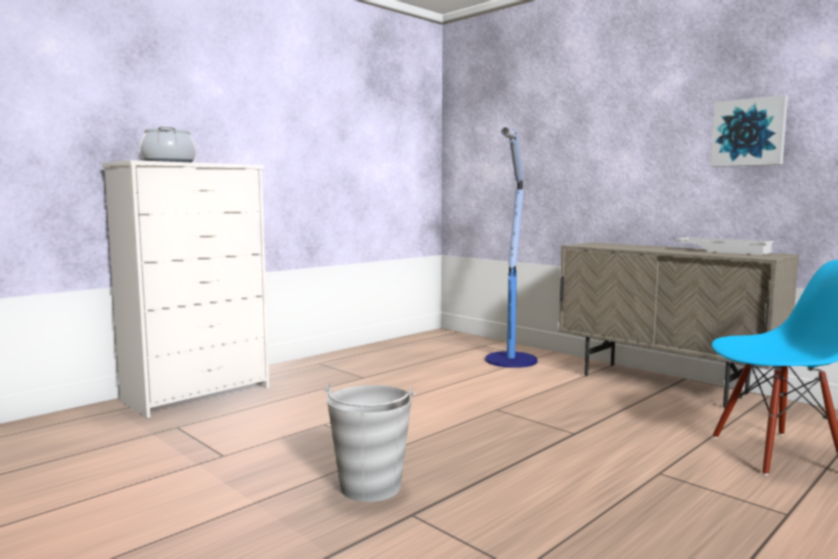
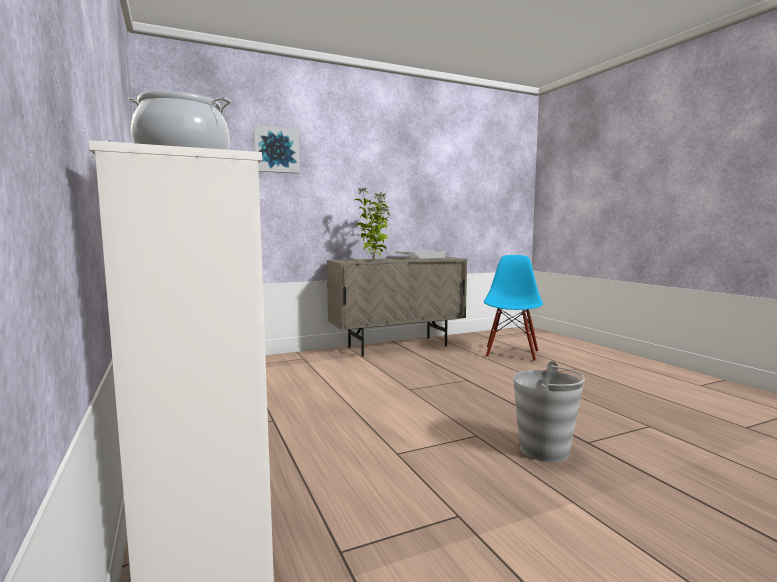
camera: 70 degrees left, 0 degrees up
(510, 361) = (301, 366): floor lamp -> none
(618, 247) = (374, 260): none -> potted plant
(749, 132) = (418, 188): picture -> picture (276, 150)

